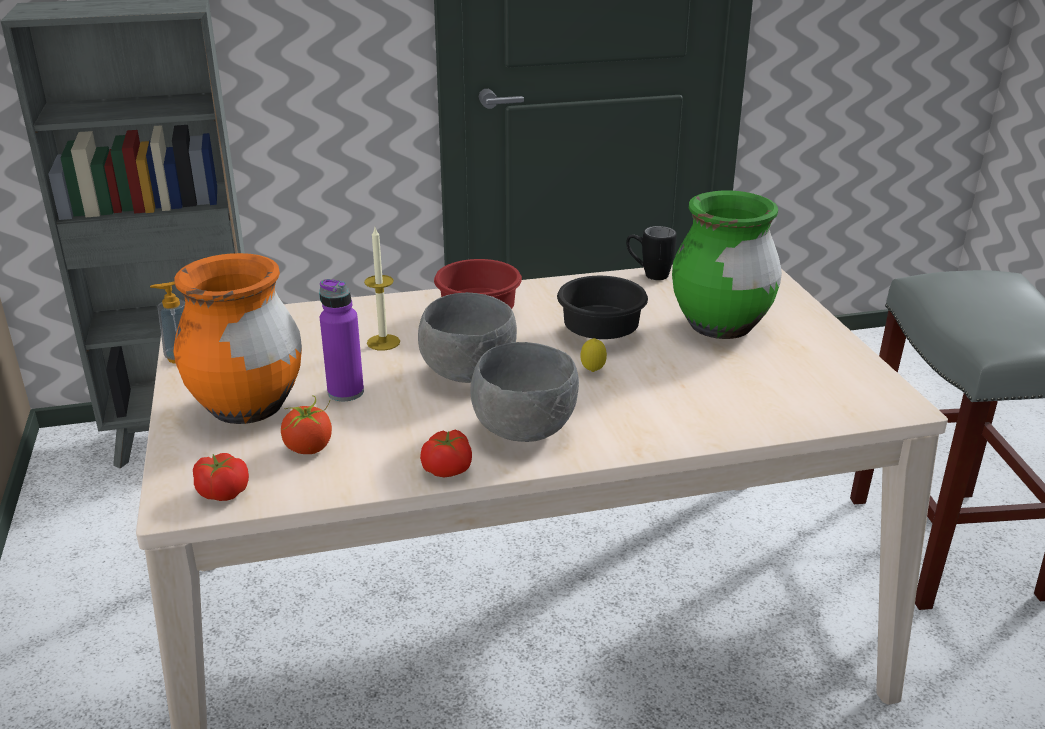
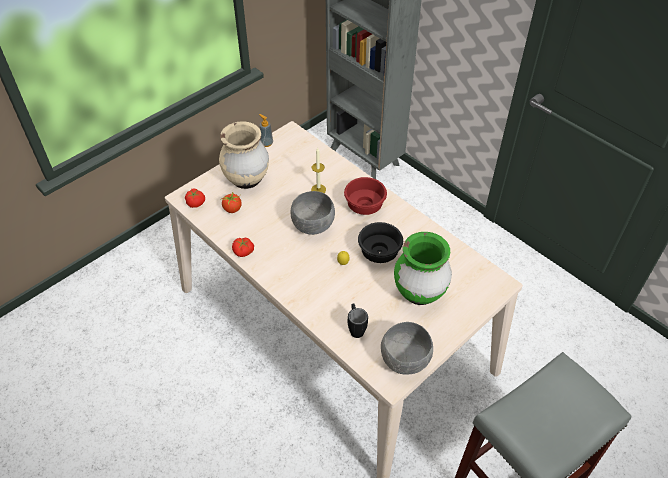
camera: 60 degrees right, 20 degrees up
(248, 408) = (246, 180): orange vase -> beige vase
(345, 392) = (274, 199): purple bottle -> none
(526, 429) = (283, 261): grey bowl -> grey bowl (406, 361)
(648, 274) = (455, 246): black mug -> black mug (355, 328)

